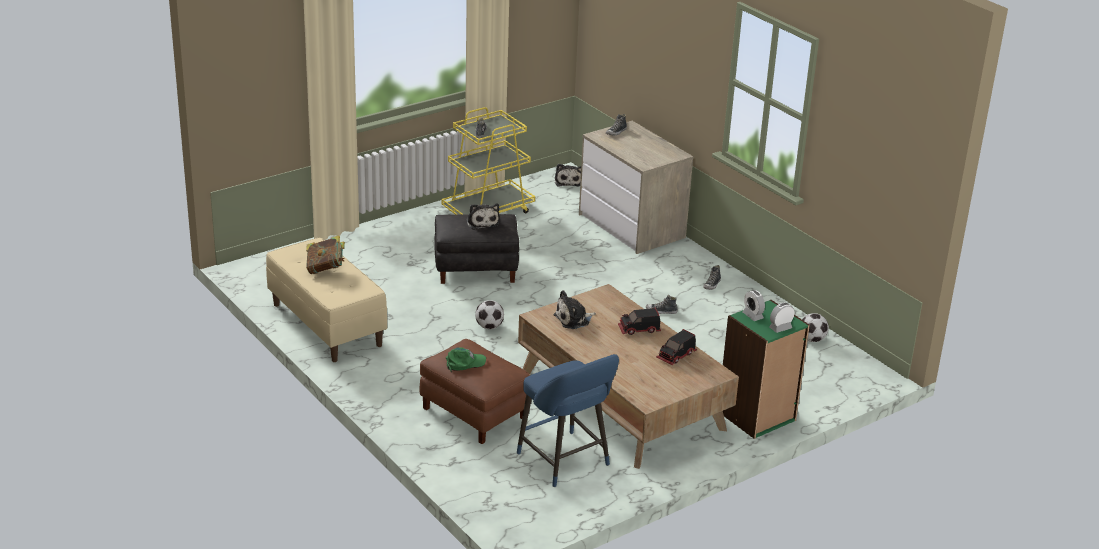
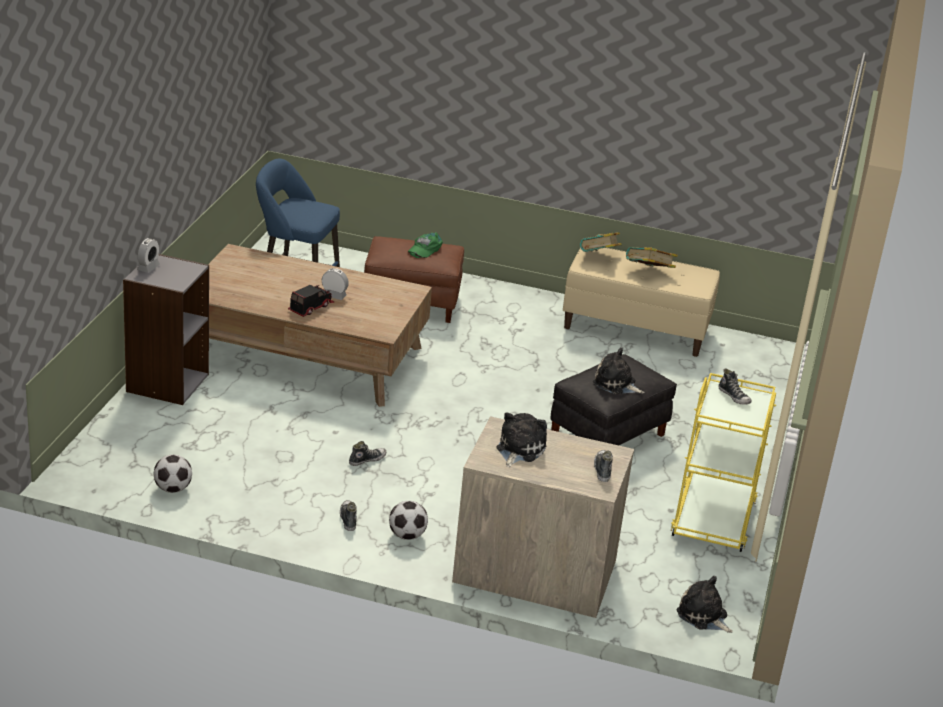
camera: 140 degrees right, 0 degrees up
(342, 293) = (598, 257): none -> book
(489, 327) = (505, 378): football -> football (407, 535)
(574, 319) = (379, 297): plush toy -> plush toy (519, 449)
(676, 356) = (250, 295): toy truck -> none
(752, 315) = (185, 271): alarm clock -> alarm clock (334, 295)
(757, 416) = (166, 382): green bookcase -> grey bookcase

